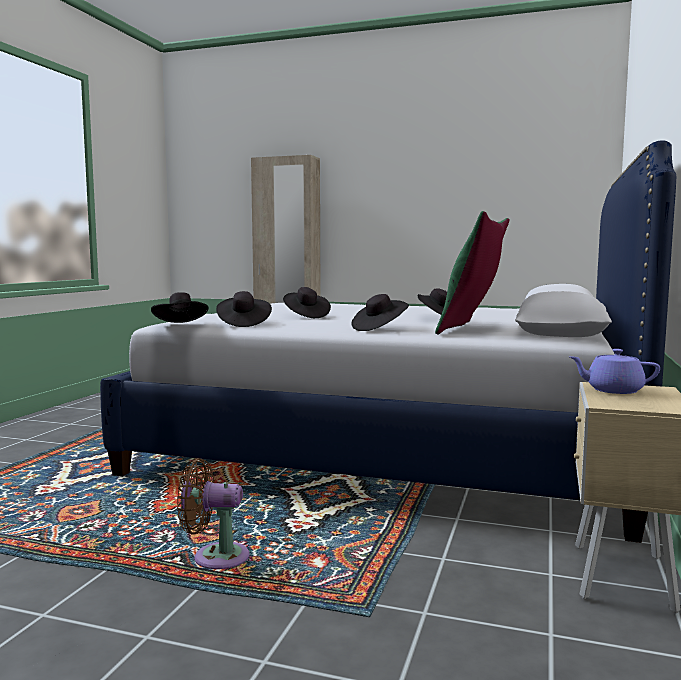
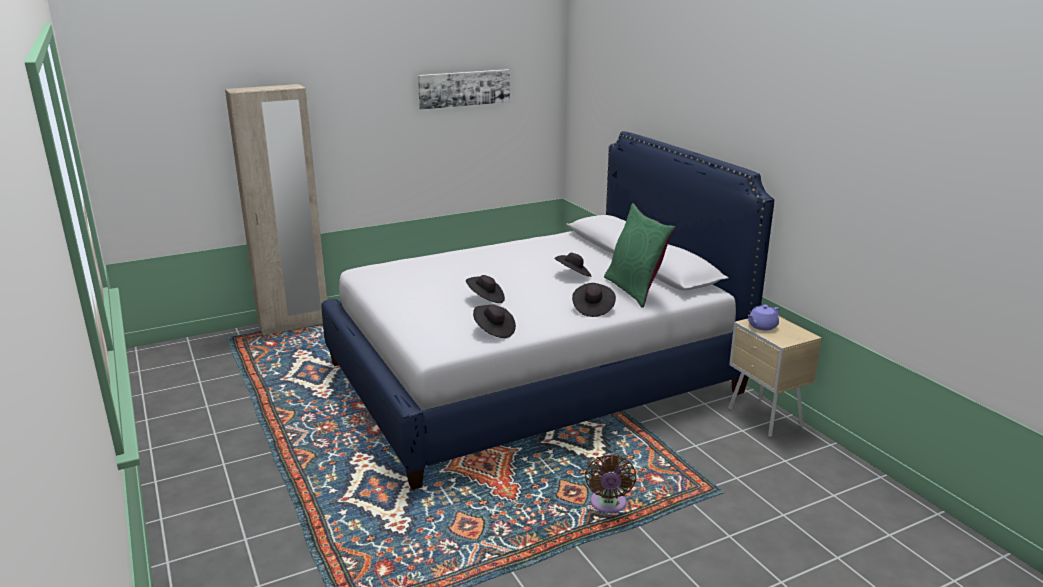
camera: 45 degrees left, 15 degrees up
(181, 325) = (462, 349): black hat -> none
(215, 557) = (608, 505): brown fan -> brown fan turned 45 degrees counterclockwise
(486, 168) = (464, 88): none -> picture

